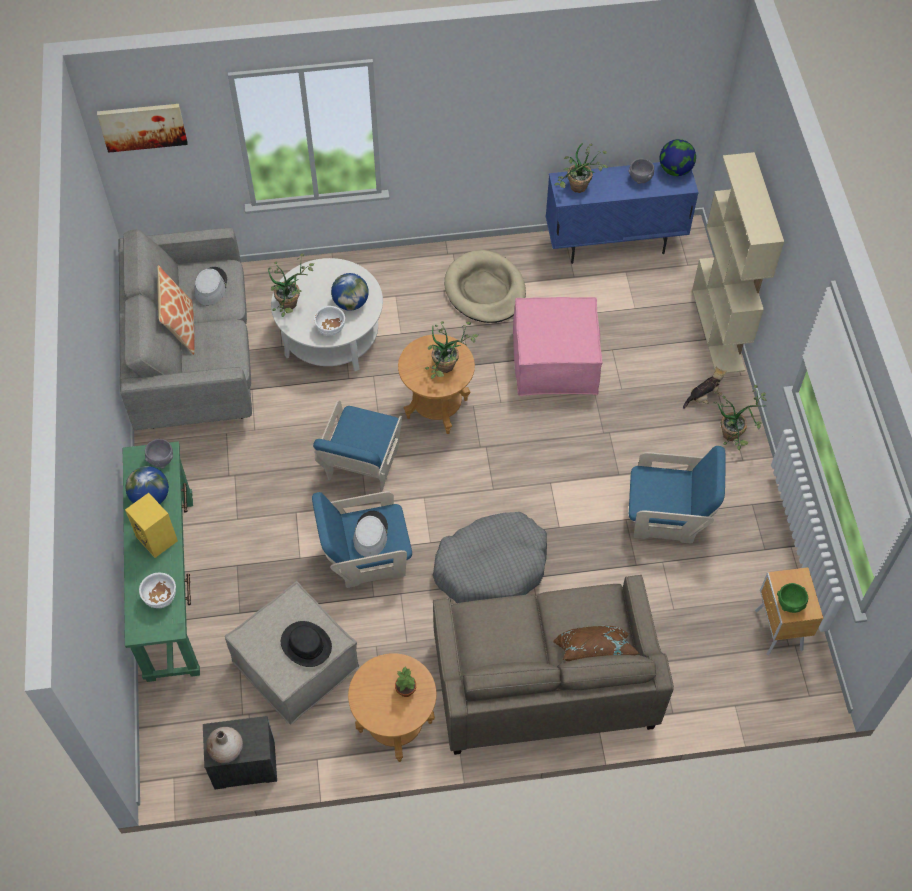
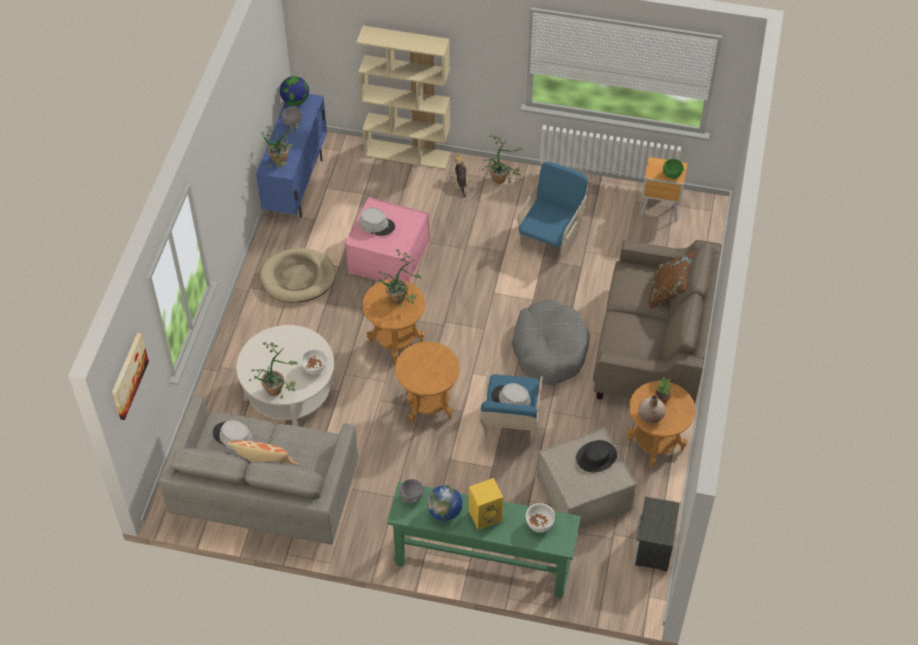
camera: 70 degrees left, 5 degrees down
(226, 750) = (663, 528): beige vase -> beige vase (651, 416)
(351, 303) = (295, 348): globe -> none
(362, 467) = (428, 404): blue armchair -> brown side table
(556, 318) = (377, 225): none -> grey hat

